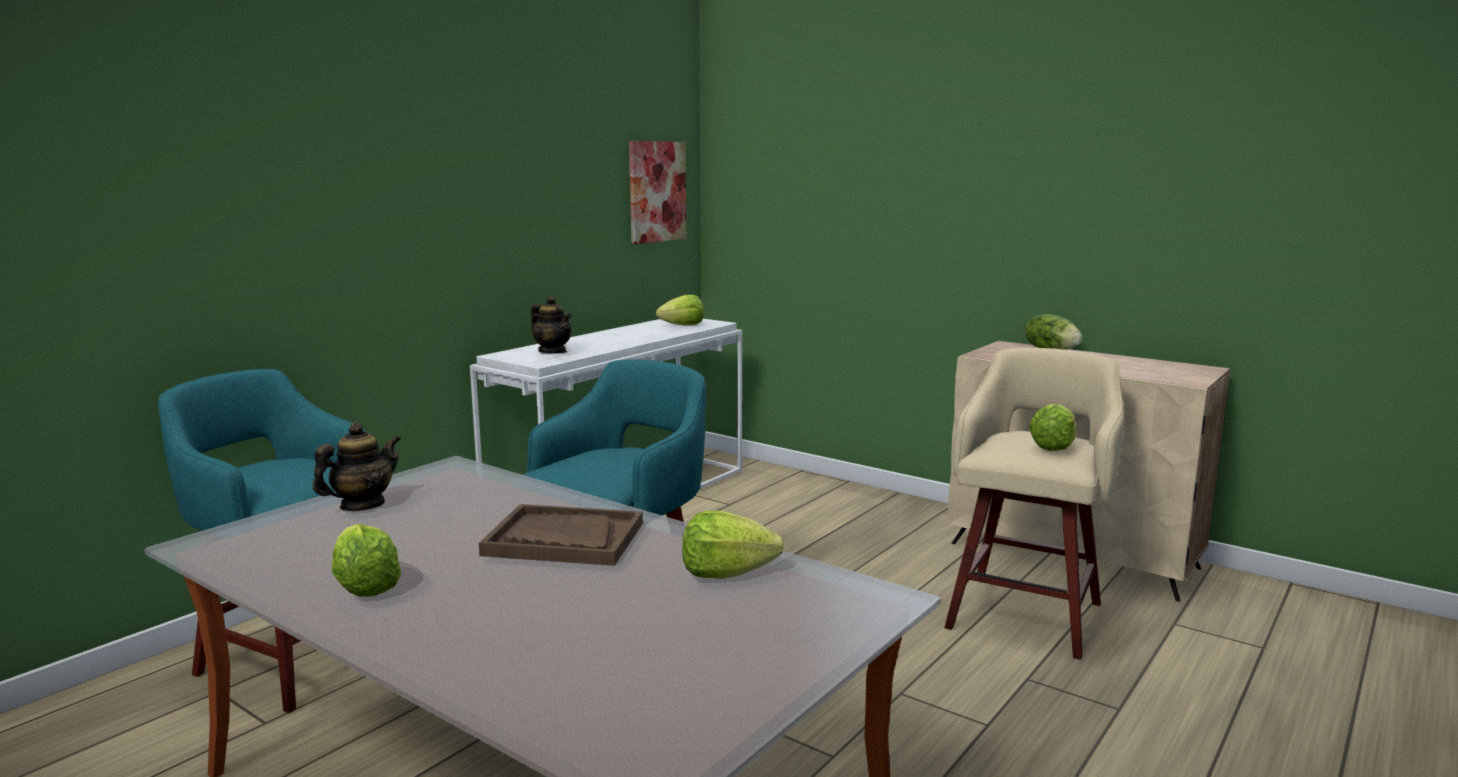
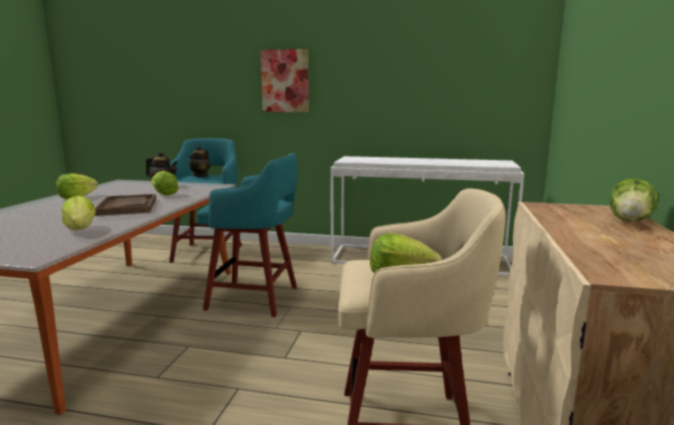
camera: 65 degrees right, 0 degrees up
(552, 352) = (370, 159): teapot -> teapot (200, 175)
(656, 191) = (504, 73): picture -> picture (285, 81)
(683, 325) = (482, 163): lettuce -> lettuce (164, 194)

